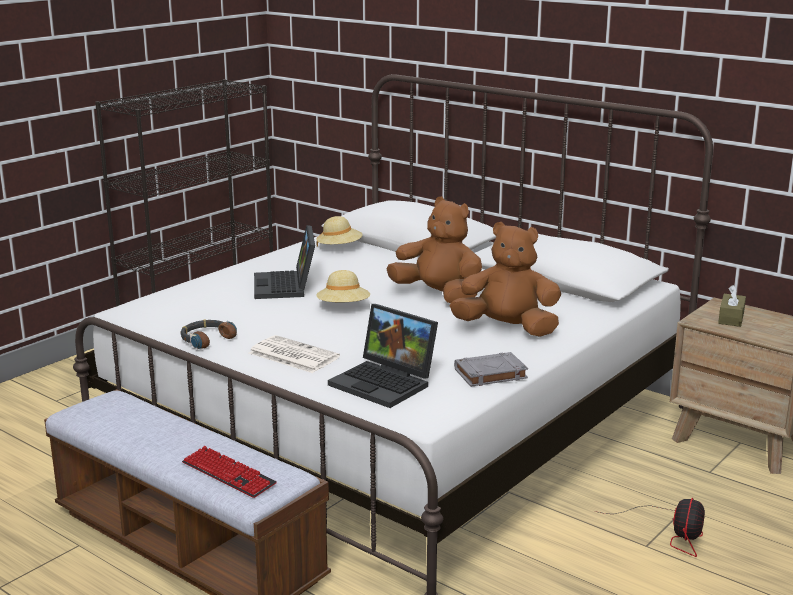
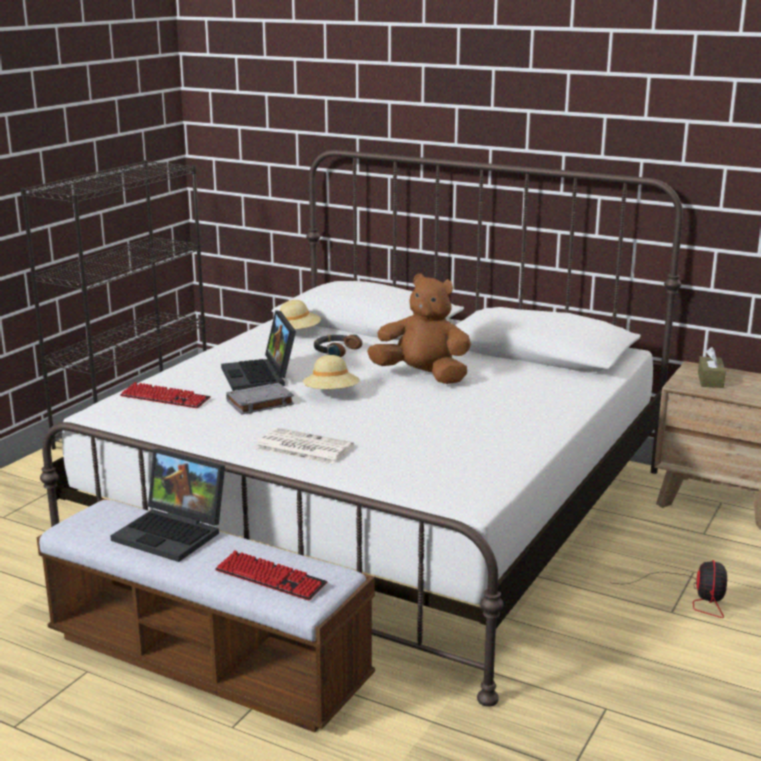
camera: 10 degrees left, 0 degrees up
(190, 301) = (165, 398): none -> keyboard
(206, 339) = (202, 437): headphones -> headphones (335, 350)
(386, 383) = (414, 469): laptop -> laptop (174, 533)
(490, 374) = (513, 452): grey book -> grey book (259, 403)
(507, 329) = (508, 405): brown plush toy -> none

